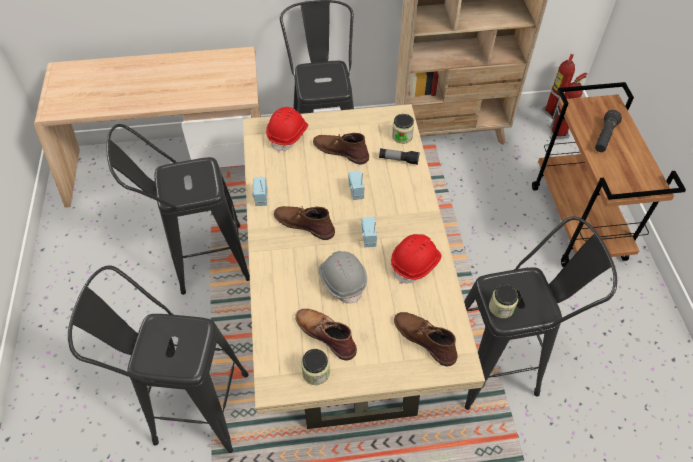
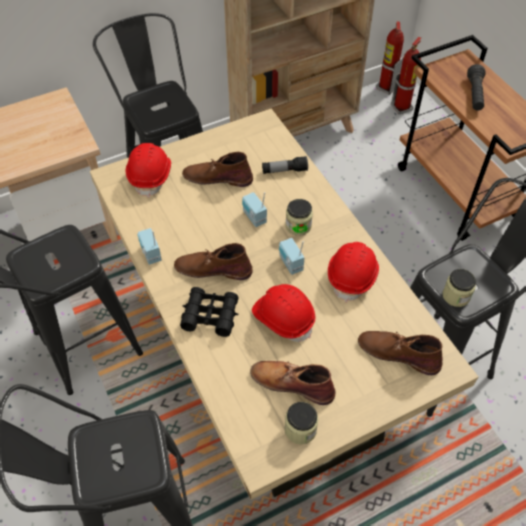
camera: 20 degrees left, 0 degrees up
(285, 260) = (210, 315): none -> black binoculars
(342, 280) = (283, 318): grey hard hat -> red hard hat
(402, 136) = (277, 145): jar -> jar (298, 226)

